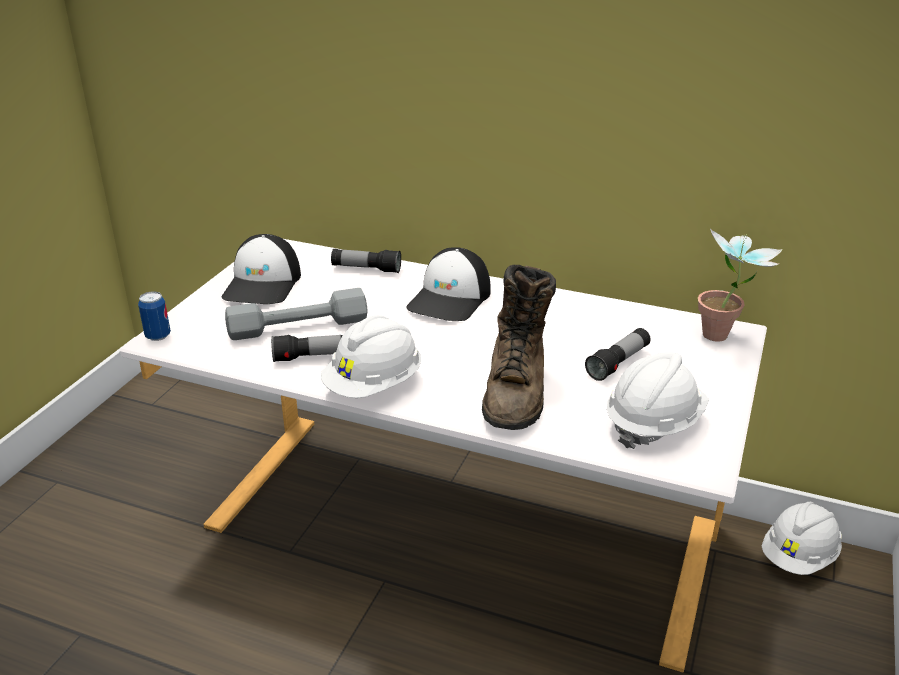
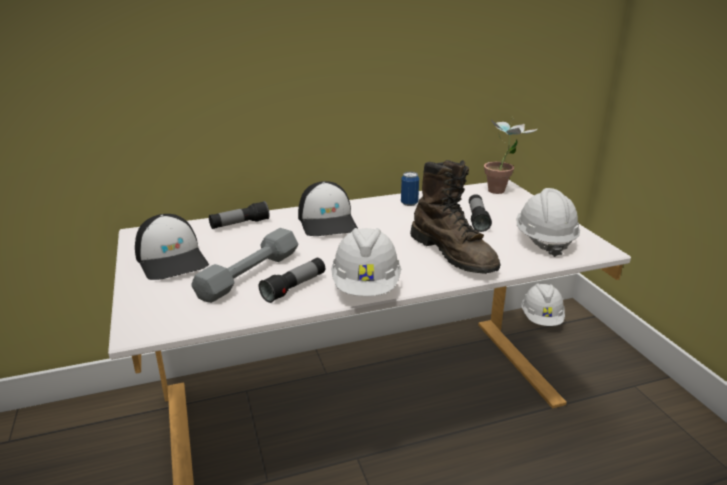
camera: 40 degrees left, 5 degrees down
(158, 336) = (134, 327): can -> can (409, 203)

